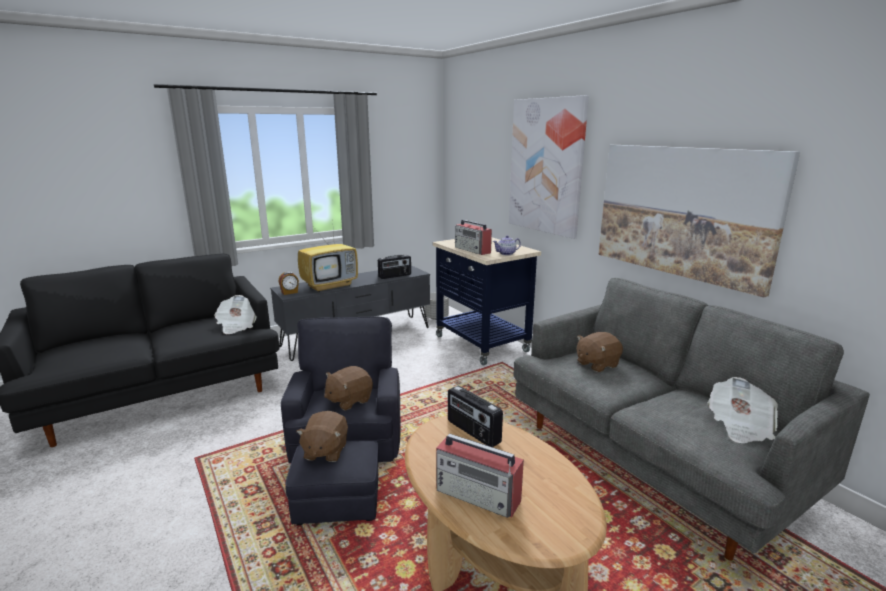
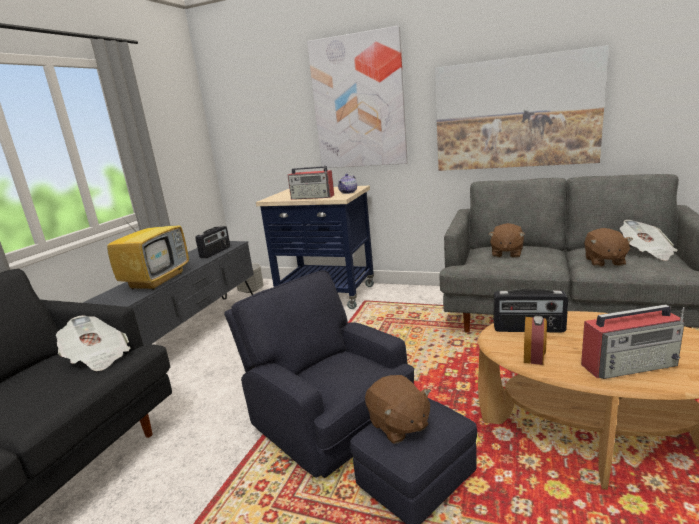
camera: 35 degrees left, 0 degrees up
(289, 292) = (115, 301): alarm clock -> alarm clock (534, 356)
(348, 400) = (351, 369): brown plush toy -> brown plush toy (604, 261)

